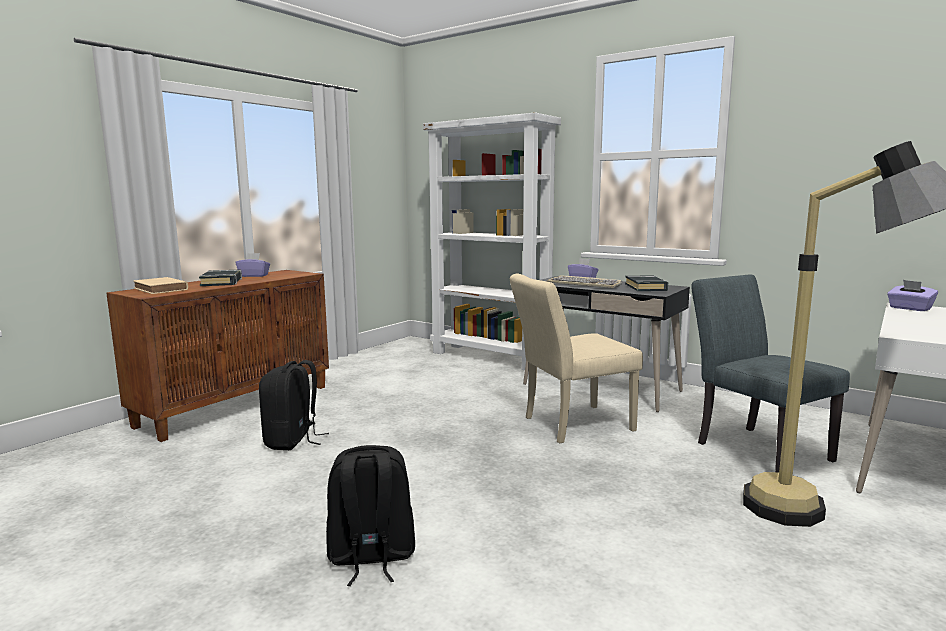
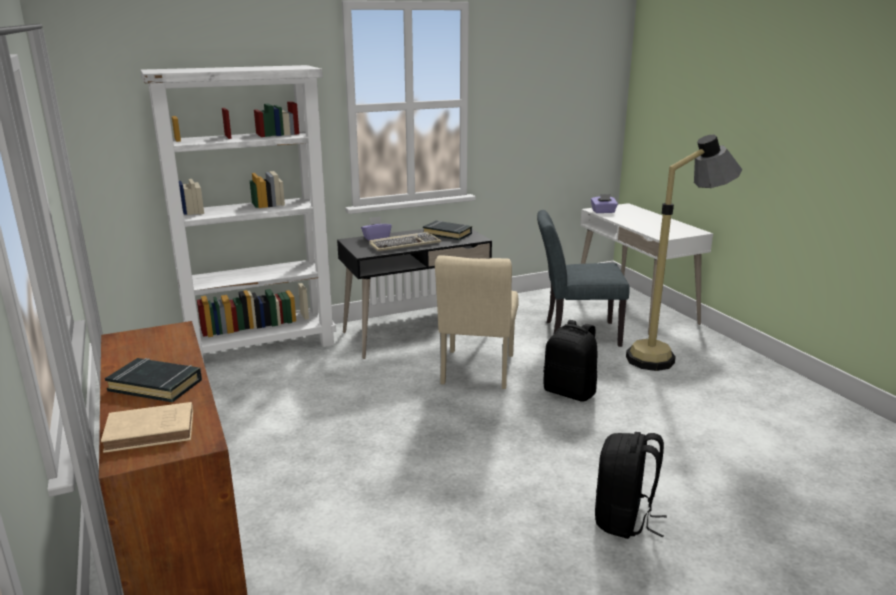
camera: 60 degrees left, 10 degrees up
(254, 275) = (129, 360): purple tissue box -> none
(292, 441) = (357, 518): black backpack -> black backpack (570, 392)

